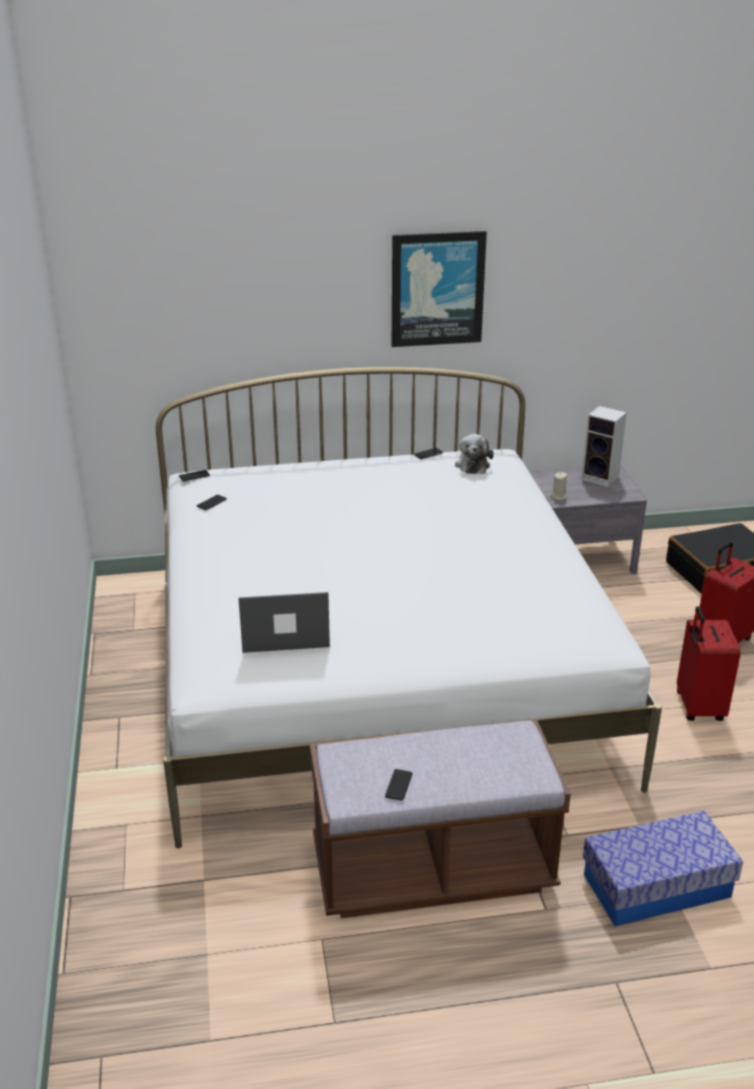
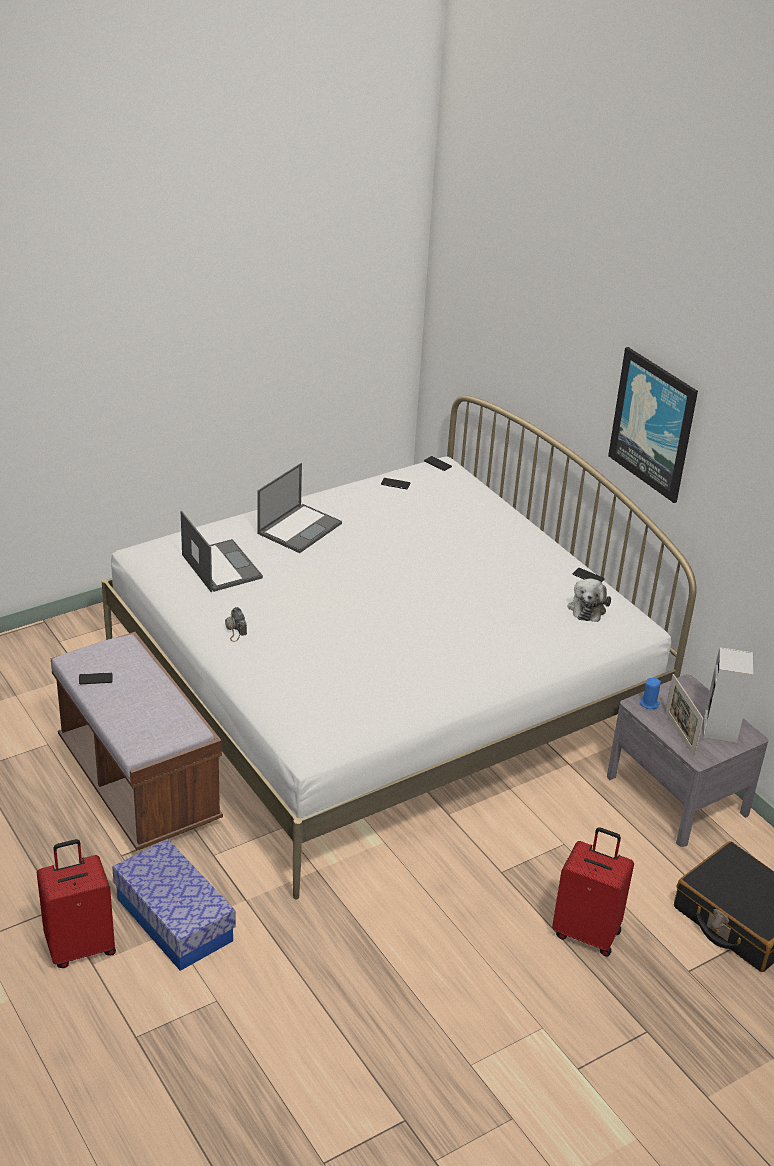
camera: 65 degrees right, 5 degrees up
(248, 569) = (300, 528): none -> laptop
(406, 645) = (235, 629): none -> camera
(472, 465) = (587, 608): plush toy -> plush toy turned 60 degrees counterclockwise
(558, 496) = (649, 704): beige candle -> blue candle
(601, 495) = (679, 734): none -> picture frame
(697, 707) = (449, 923): red suitcase -> red suitcase (80, 946)

